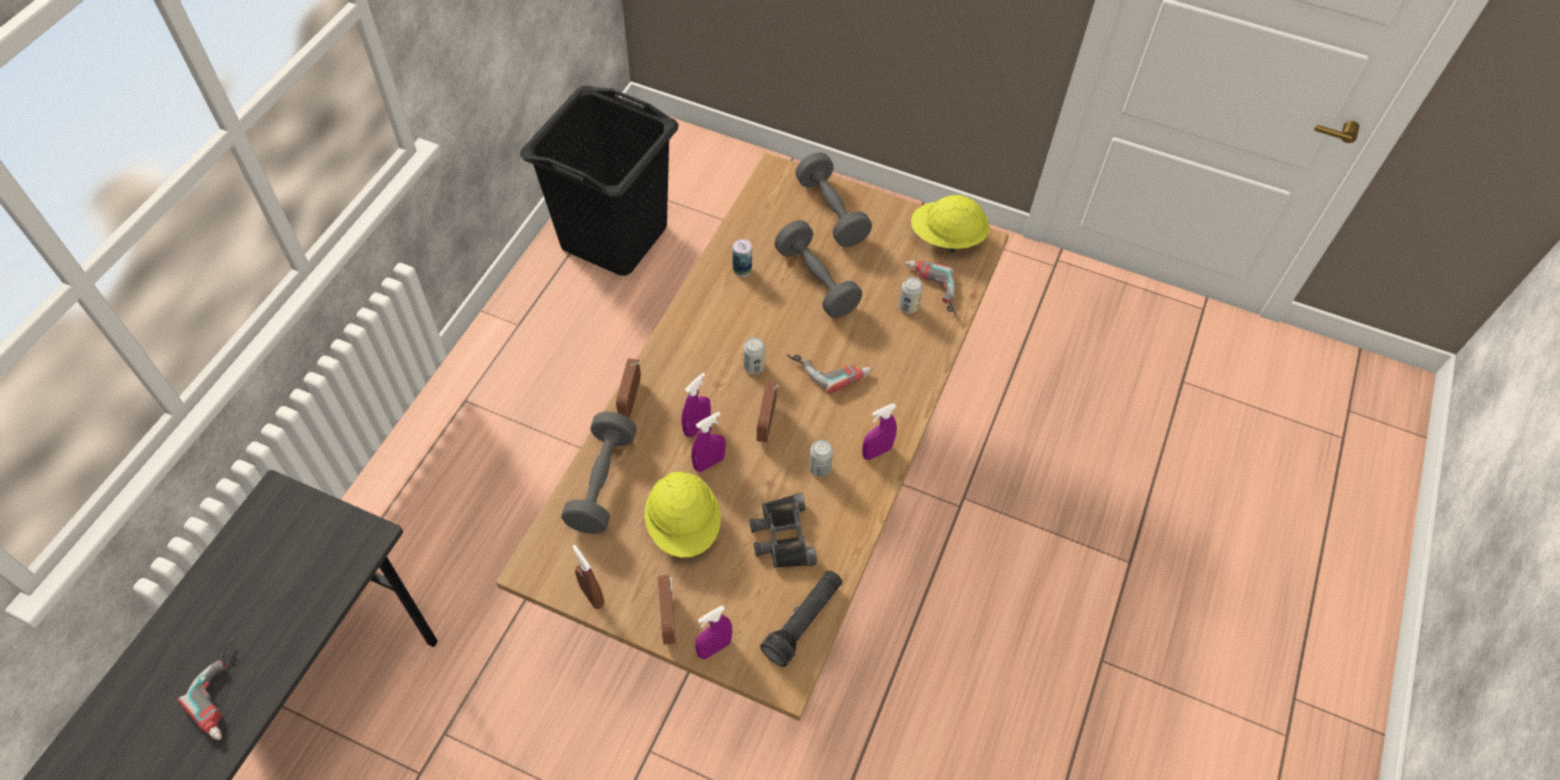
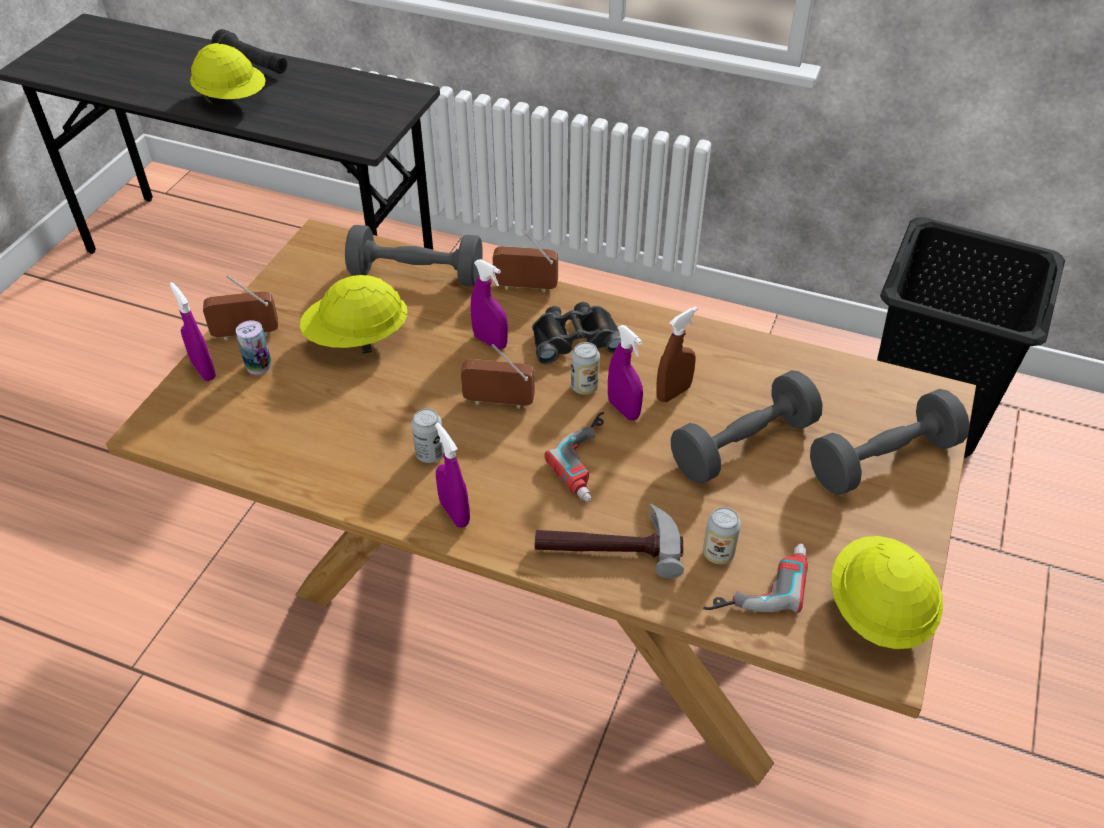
camera: 90 degrees right, 10 degrees down
(226, 692) = (232, 99): power drill -> yellow hard hat
(592, 595) = (283, 279): brown spray bottle -> brown spray bottle (673, 393)
(709, 463) = (440, 354): purple spray bottle -> purple spray bottle (623, 409)
(742, 270) = (743, 369): can -> can (259, 366)
(782, 536) = (335, 421): black binoculars -> black binoculars (575, 338)
(803, 621) = (219, 443): black flashlight -> black flashlight (253, 65)
(903, 364) = (608, 545): none -> hammer

